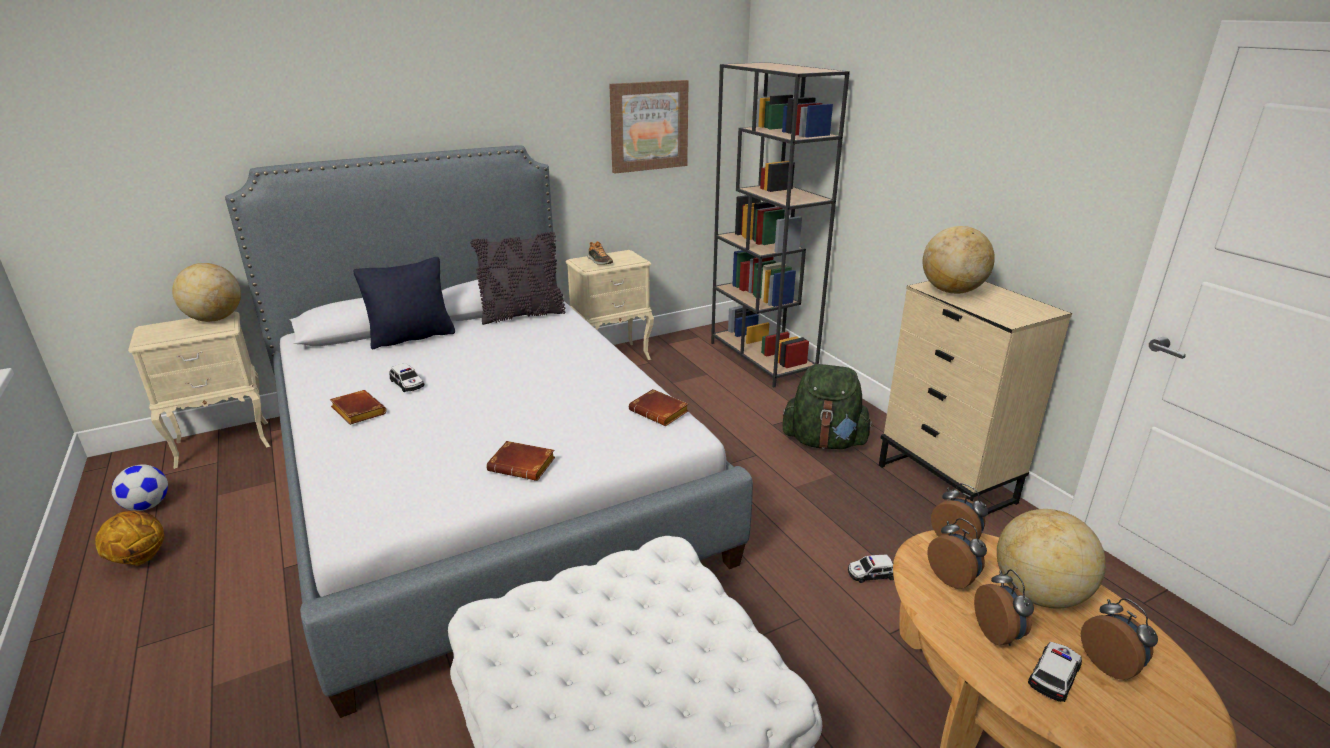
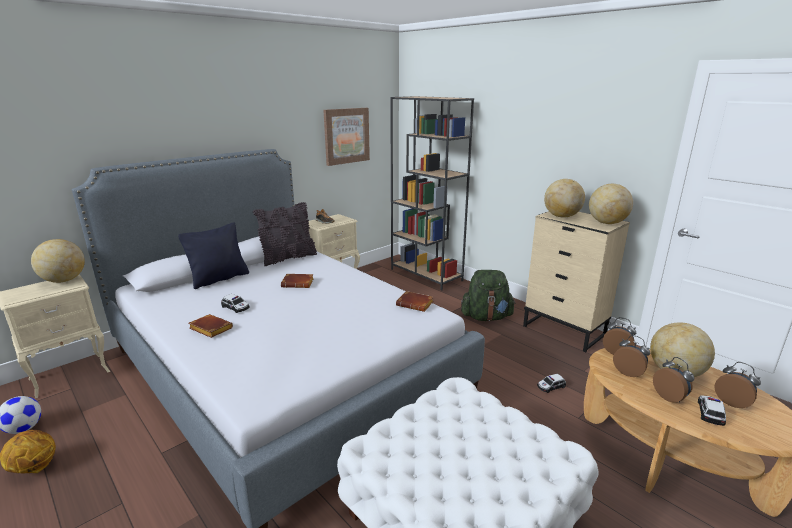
camera: 15 degrees left, 5 degrees down
(524, 465) = (350, 346): brown book -> brown book (298, 283)
(1025, 311) = (607, 223): none -> globe

